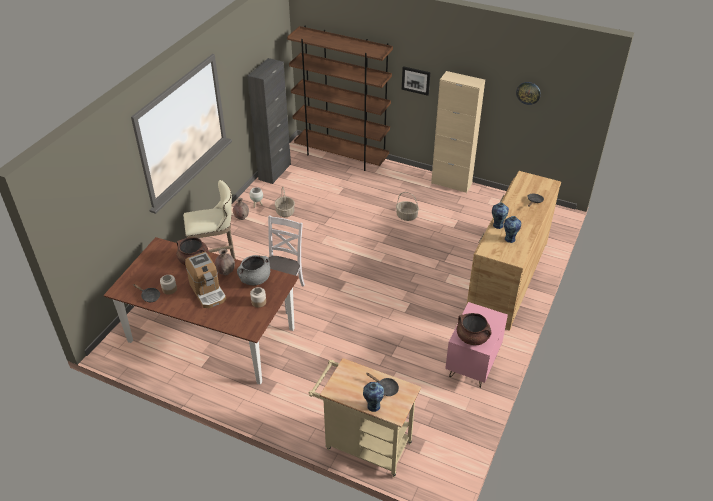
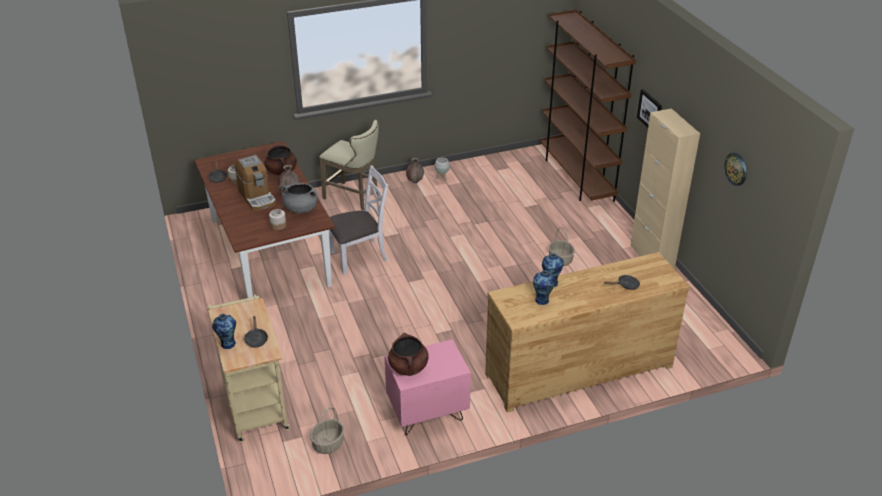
camera: 45 degrees right, 5 degrees down
(208, 291) = (257, 197): coffee machine -> coffee machine turned 45 degrees counterclockwise
(275, 172) = (495, 160): black cabinet -> none
(285, 212) = (456, 196): basket -> basket (328, 443)

